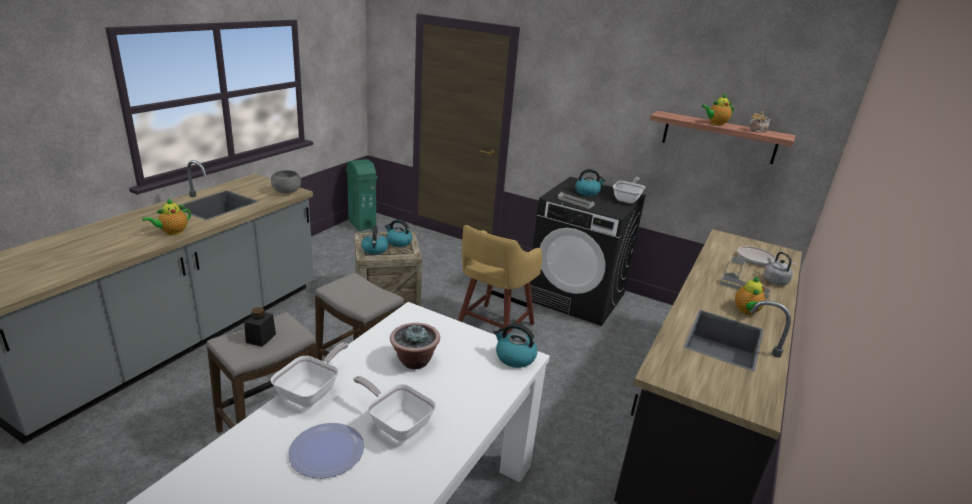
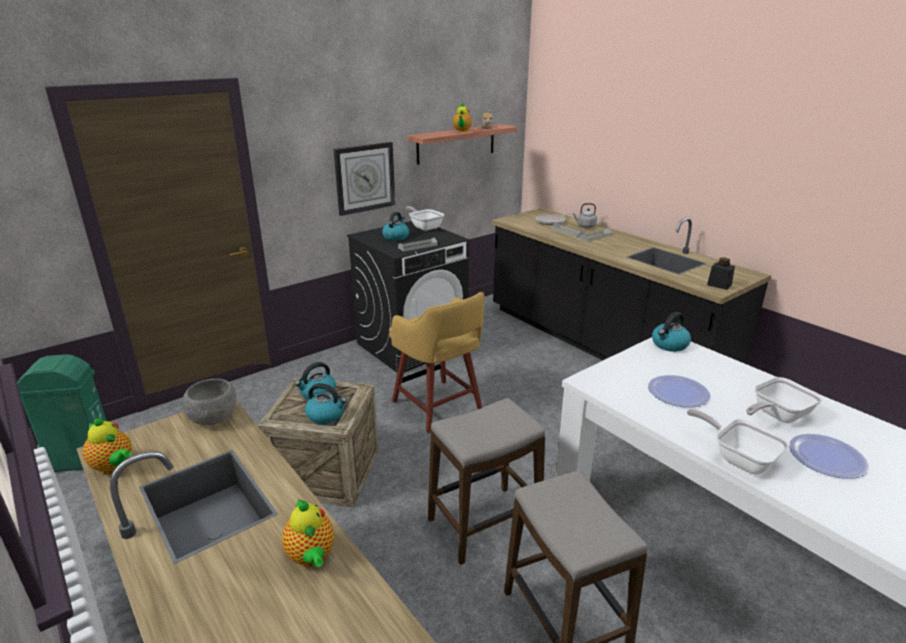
camera: 65 degrees left, 0 degrees up
(261, 338) = (579, 515): black jar -> black jar (719, 285)
(414, 361) = (678, 393): potted plant -> plate
(602, 135) = (364, 178): none -> wall clock
(746, 311) = (629, 245): teapot -> teapot (114, 467)

